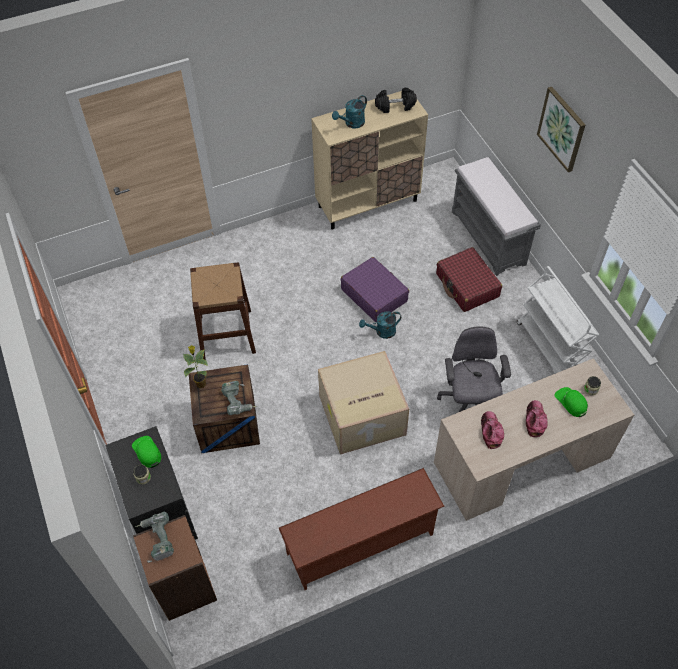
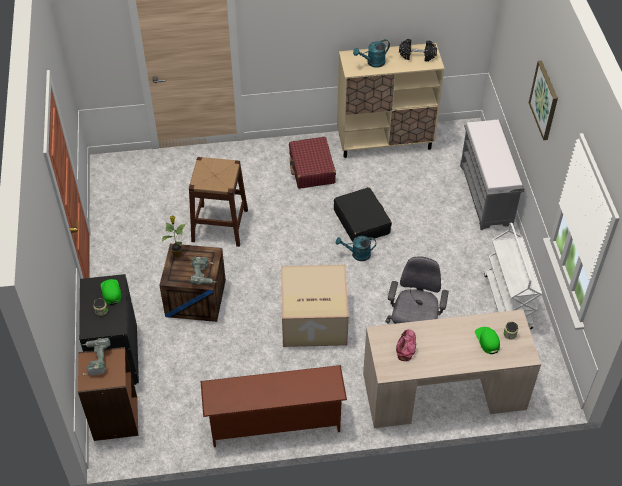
camera: 15 degrees right, 5 degrees down
(374, 295) = (361, 221): purple suitcase -> black suitcase
(467, 286) = (450, 232): red suitcase -> red suitcase (311, 169)
(535, 420) = (449, 347): cap -> none

